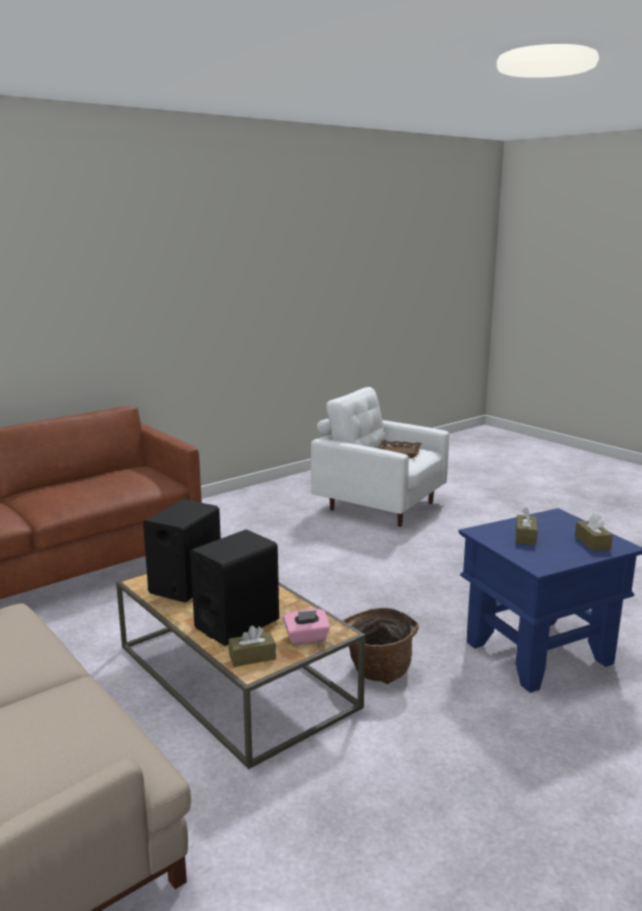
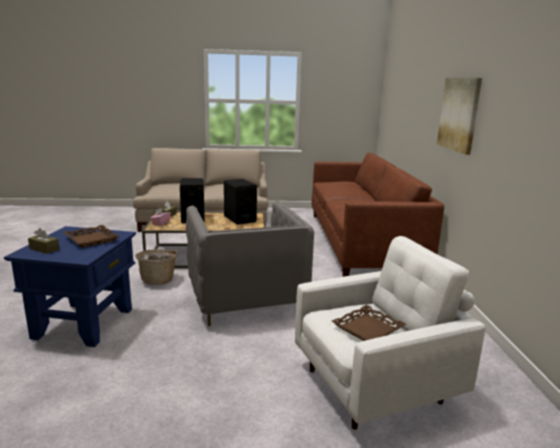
camera: 125 degrees right, 0 degrees up
(118, 308) = (459, 114): none -> picture
(331, 589) = (245, 298): none -> grey armchair
(525, 536) = (91, 239): brown tissue box -> brown tray

